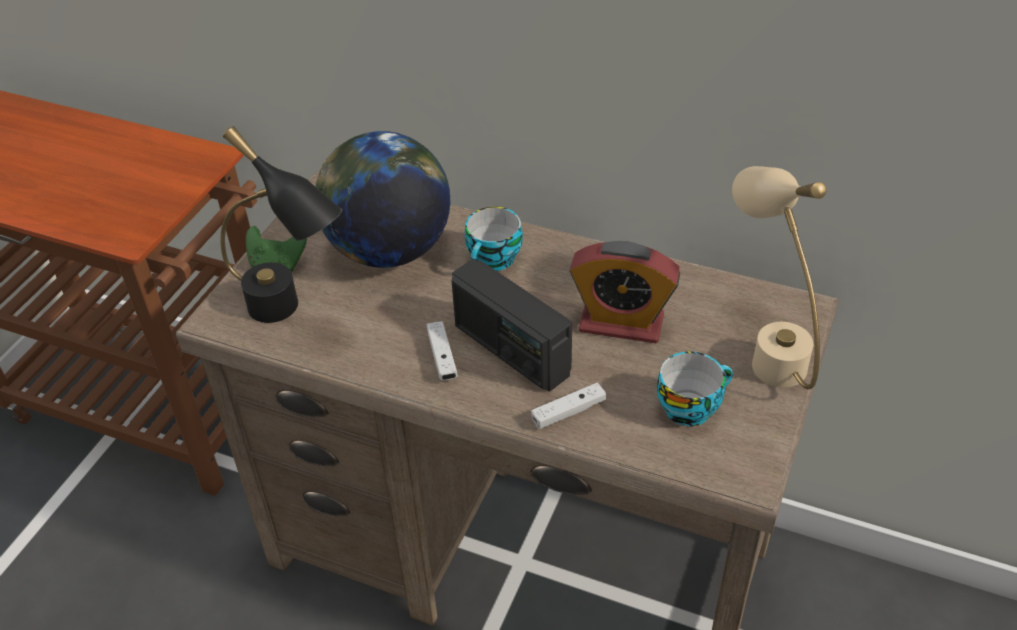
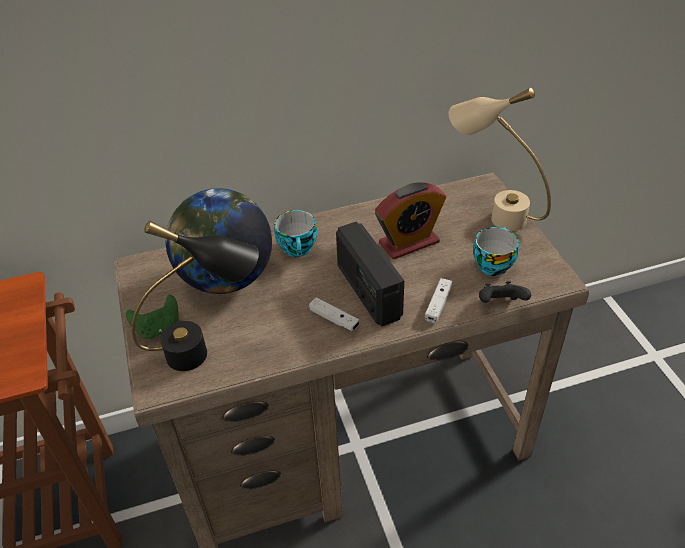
camera: 40 degrees left, 0 degrees up
(511, 350) = (368, 291): radio -> radio turned 60 degrees clockwise
(640, 458) = (500, 304): none -> black game controller

